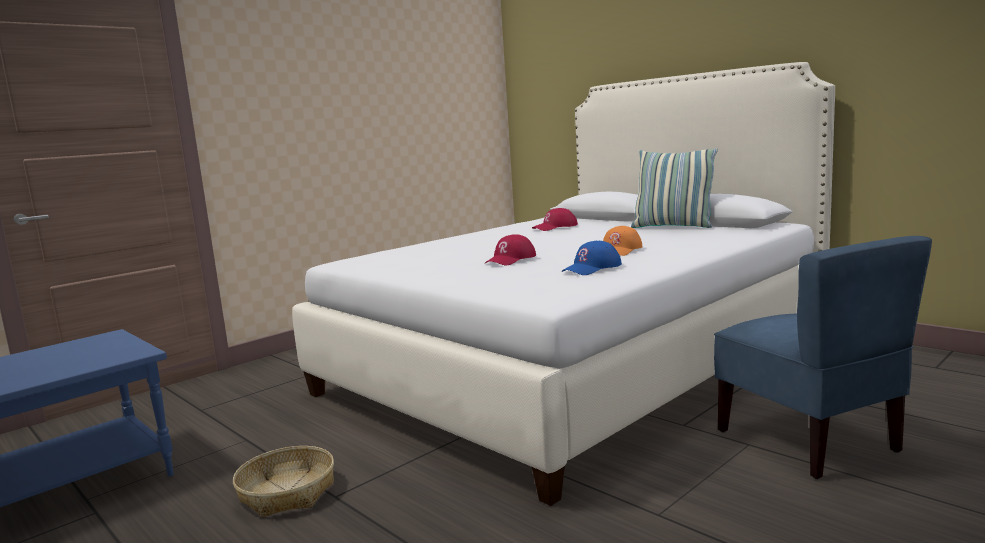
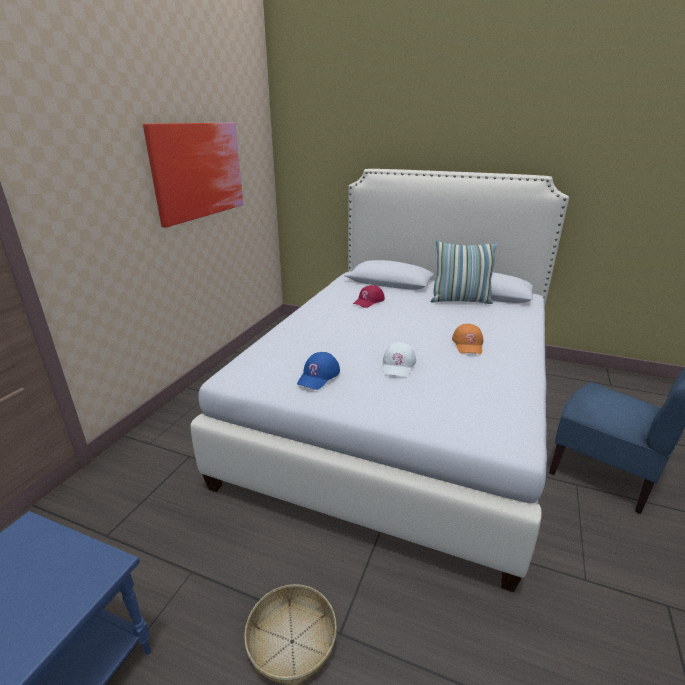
camera: 25 degrees left, 15 degrees up
(394, 94) = (198, 170): none -> picture
(511, 259) = (398, 365): red cap -> white cap
(592, 268) = (483, 379): blue cap -> blue cap (318, 376)

